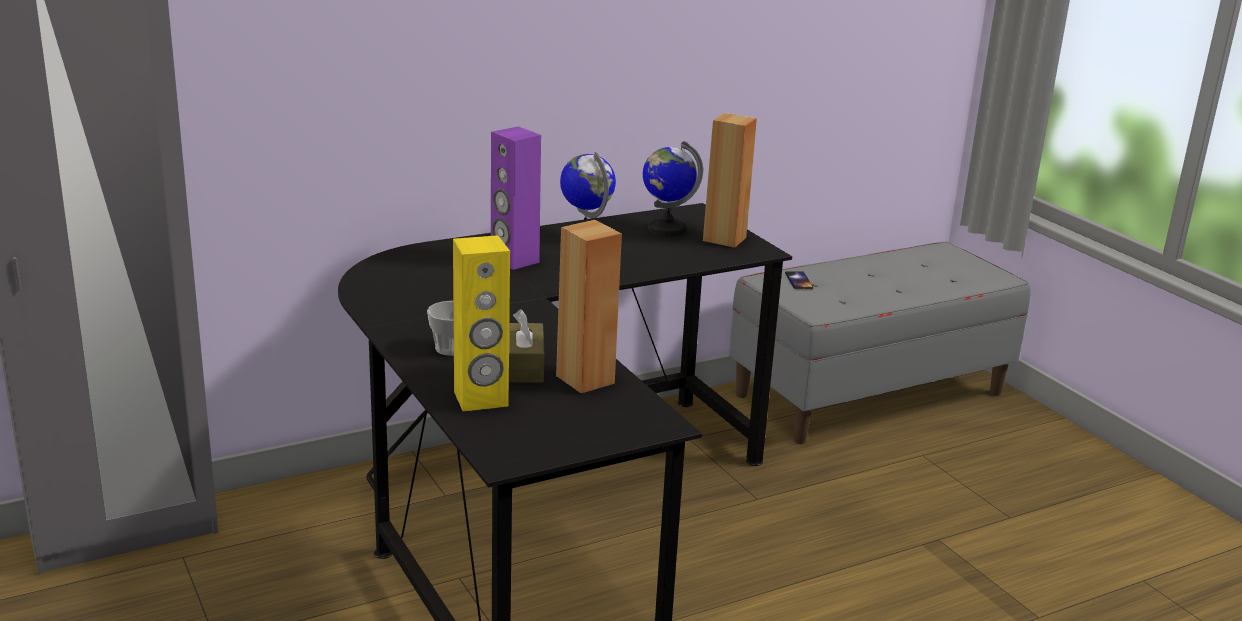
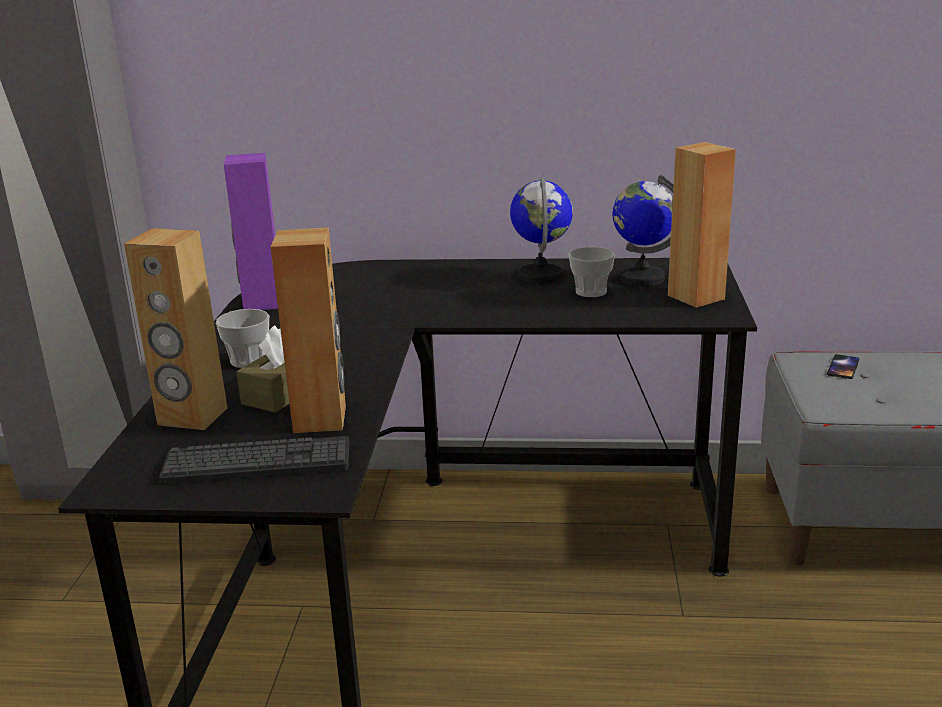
camera: 35 degrees right, 0 degrees up
(481, 399) = (192, 417): yellow speaker -> brown speaker
(514, 260) = (437, 287): purple speaker -> purple speaker (262, 302)
(588, 418) = (257, 462): none -> keyboard
(643, 246) = (591, 292): none -> cup

